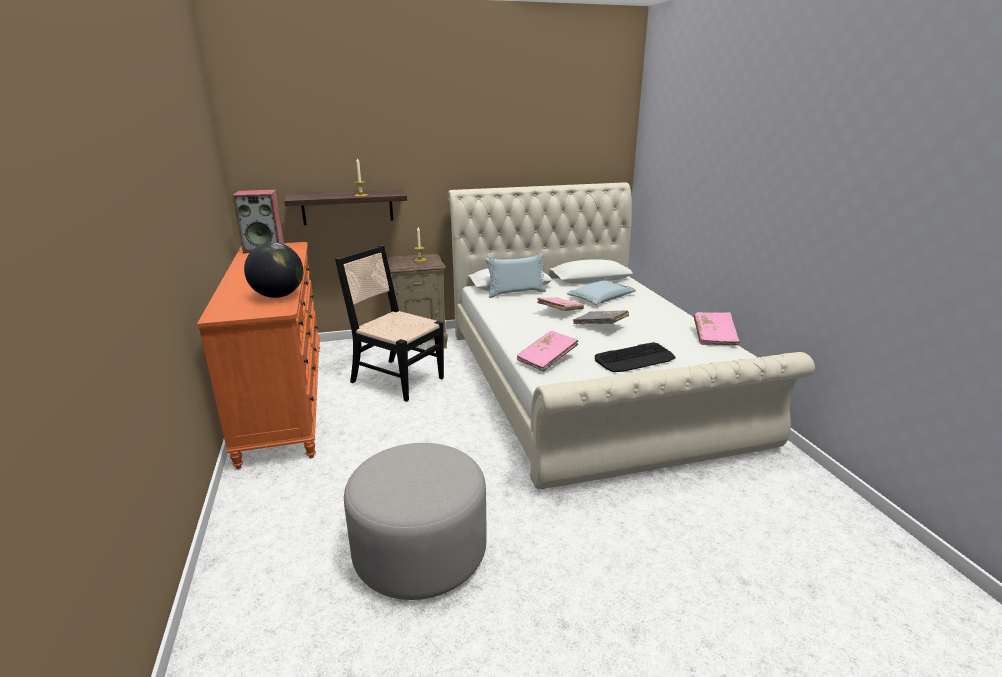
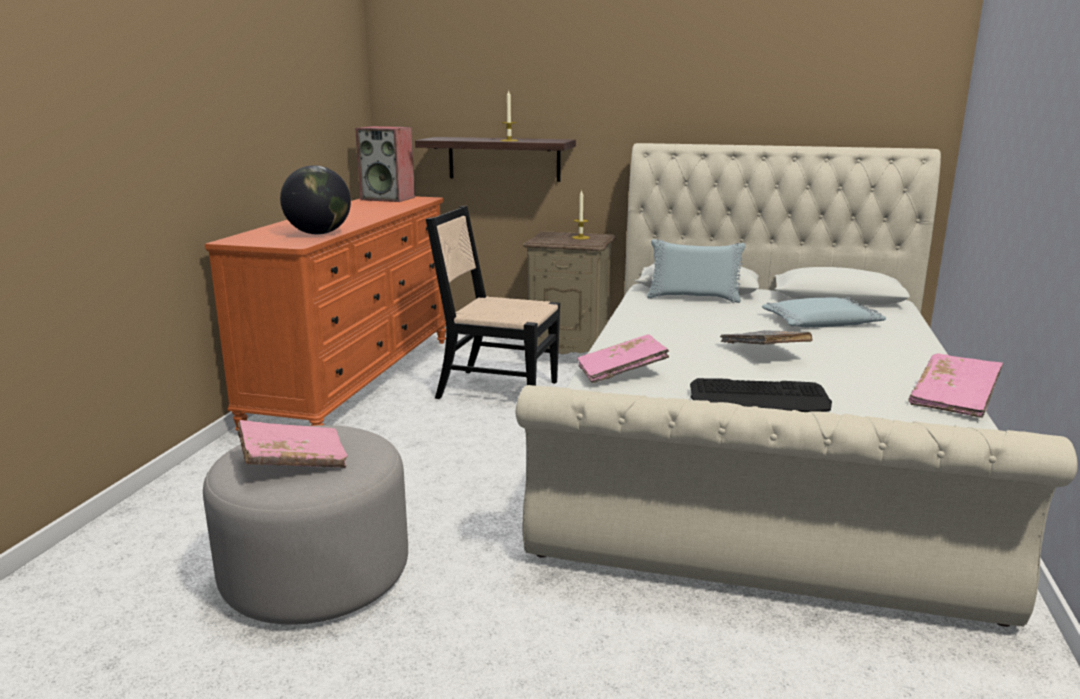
camera: 30 degrees right, 5 degrees down
(397, 380) = (497, 390): chair -> chair turned 45 degrees counterclockwise
(560, 311) = (727, 327): pink book -> pink book (294, 462)

